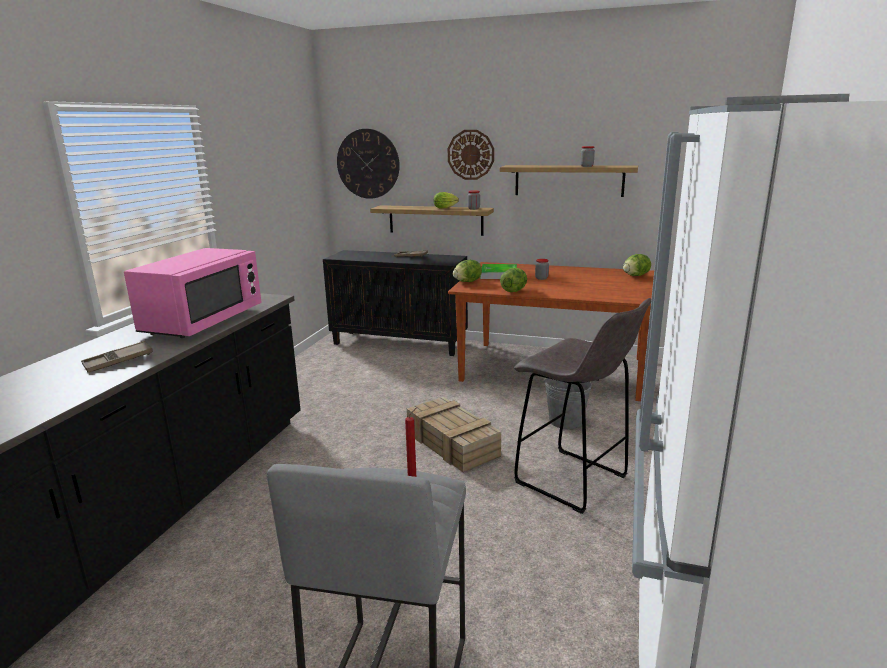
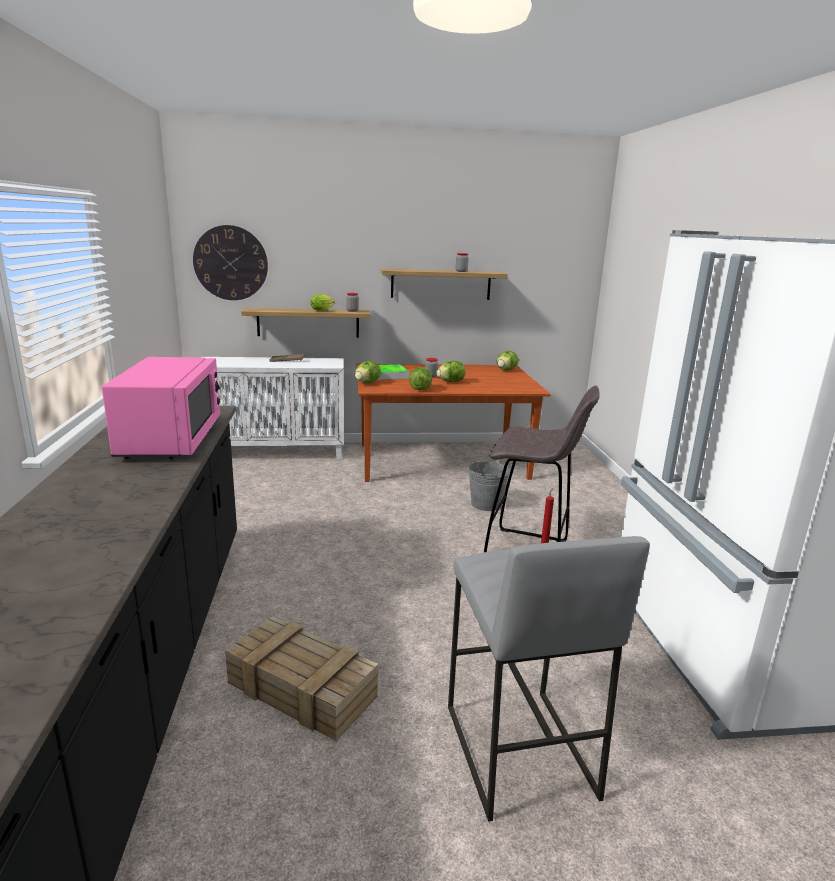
camera: 25 degrees left, 0 degrees up
(118, 361) = (131, 490): brown tray -> none
(400, 343) = (276, 452): black cabinet -> white cabinet
(453, 444) = (406, 539): crate -> crate (304, 689)
(470, 154) = (345, 257): wall clock -> none
(556, 285) = (450, 382): none -> lettuce

